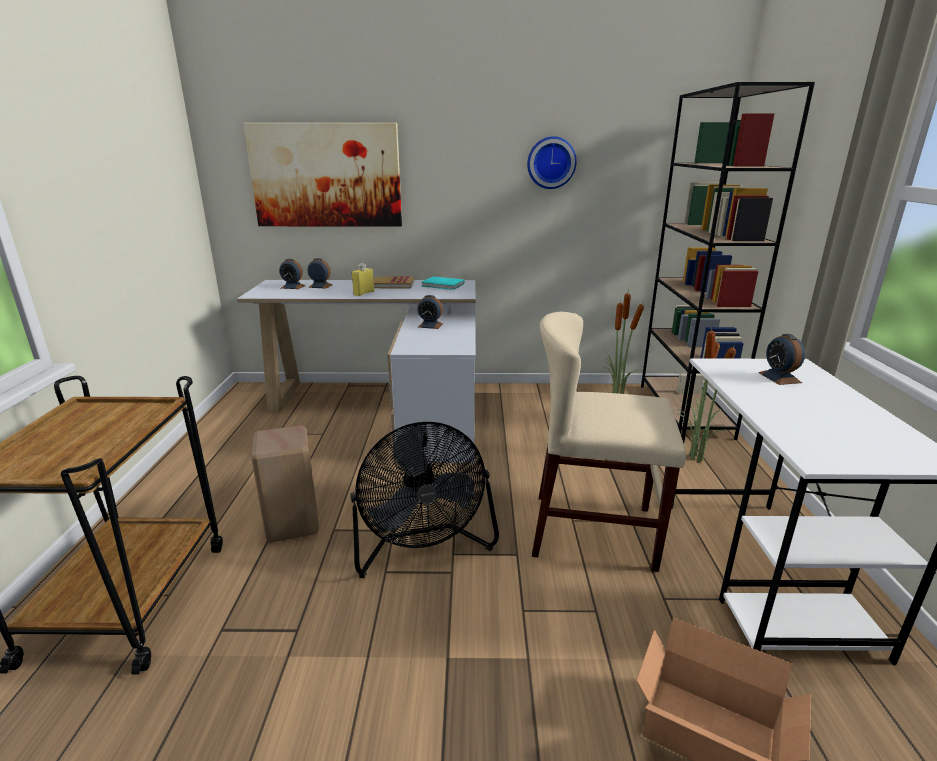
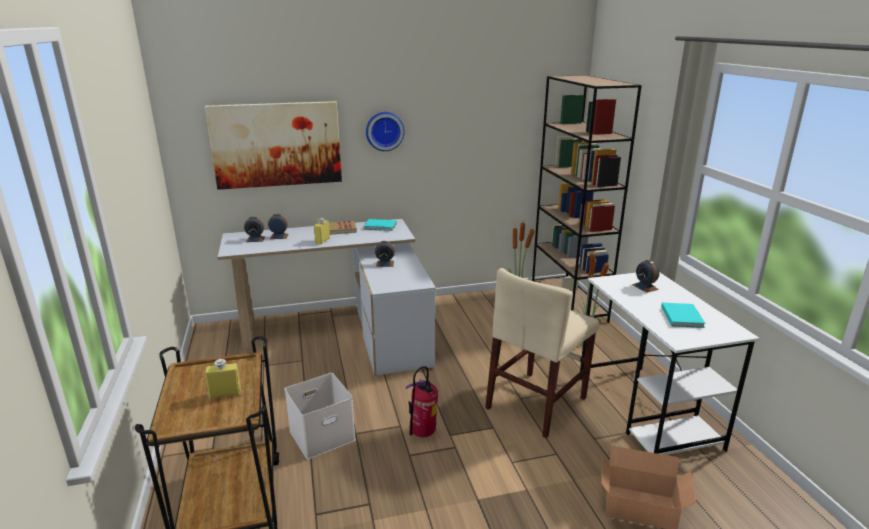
camera: 15 degrees left, 0 degrees up
(95, 440) = (225, 394): none -> yellow bottle
(291, 526) = (321, 436): beige stool -> white storage box
(417, 546) = (422, 434): black fan -> fire extinguisher
(551, 163) = (457, 126): wall clock -> wall clock (384, 131)
(593, 530) = (536, 403): beige chair -> beige chair turned 45 degrees counterclockwise
(833, 424) = (682, 316): none -> turquoise book

